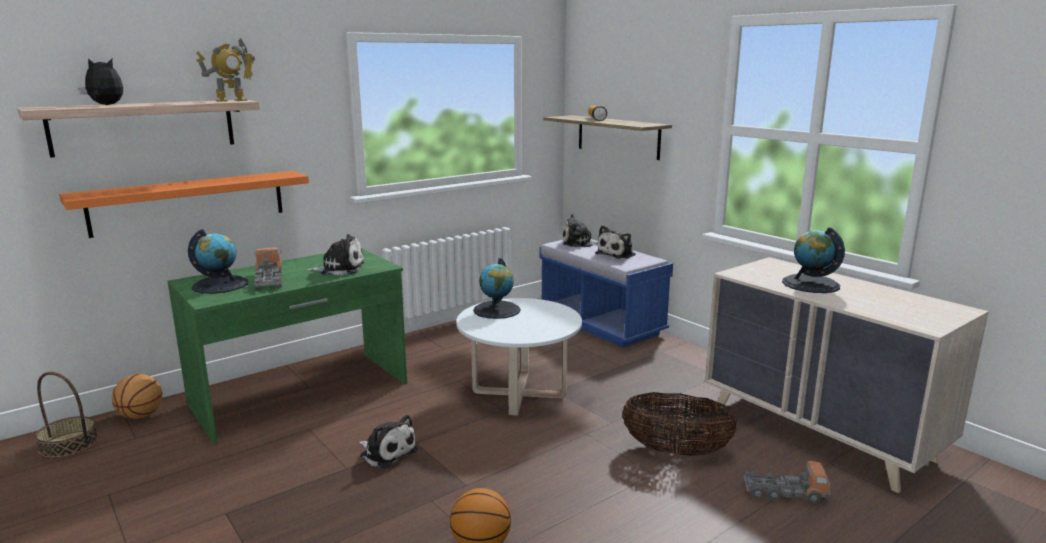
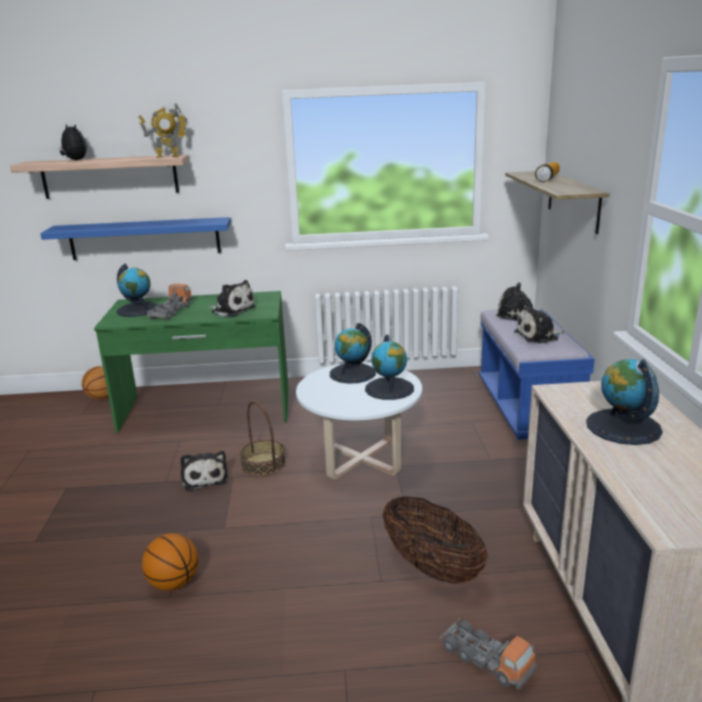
camera: 35 degrees right, 5 degrees up
(69, 444) = (49, 407): basket -> basket (263, 464)
(189, 202) = (145, 238): orange shelf -> blue shelf
(548, 314) = (389, 388): none -> globe

